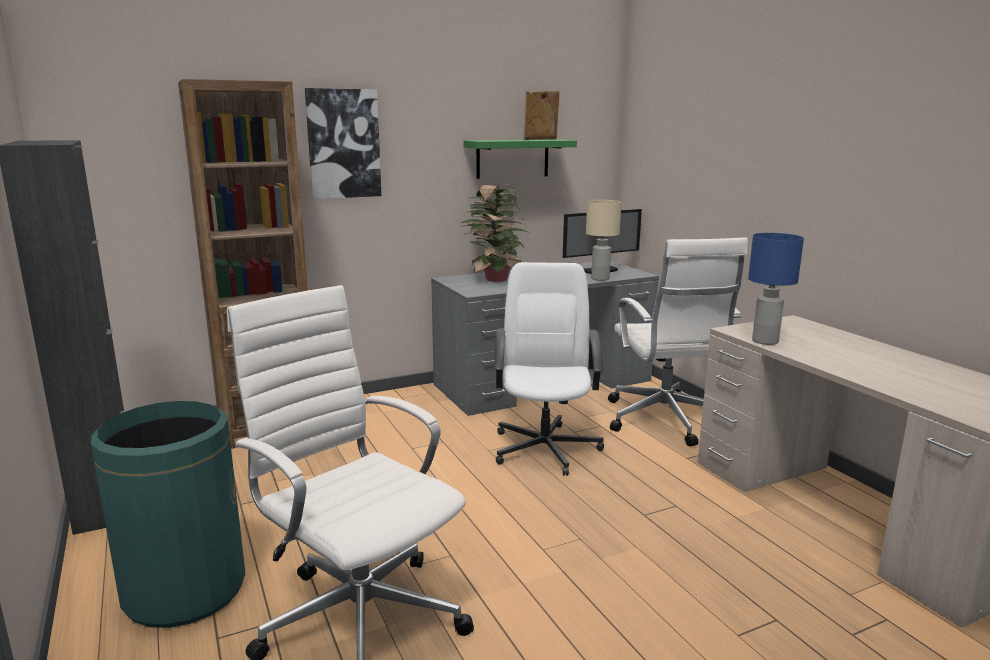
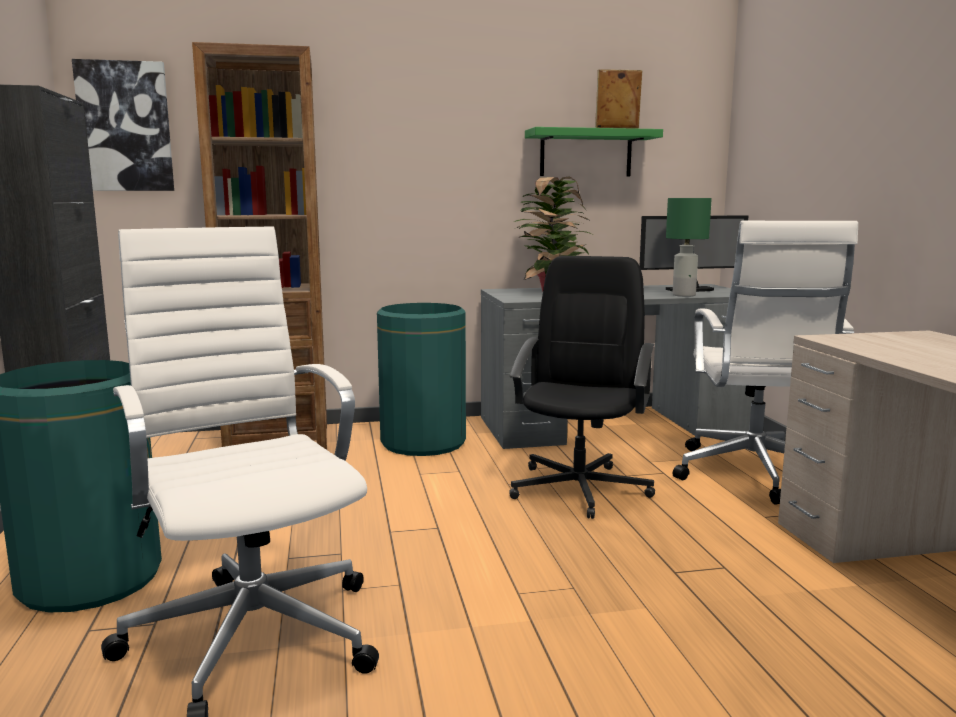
camera: 15 degrees right, 5 degrees down
(343, 144) = (383, 130): picture -> picture (125, 127)
(398, 416) = (423, 442): none -> green trash can
(545, 448) = (580, 488): white office chair -> black office chair
(600, 278) = (683, 295): beige table lamp -> green table lamp
(764, 341) = (863, 348): blue table lamp -> none

